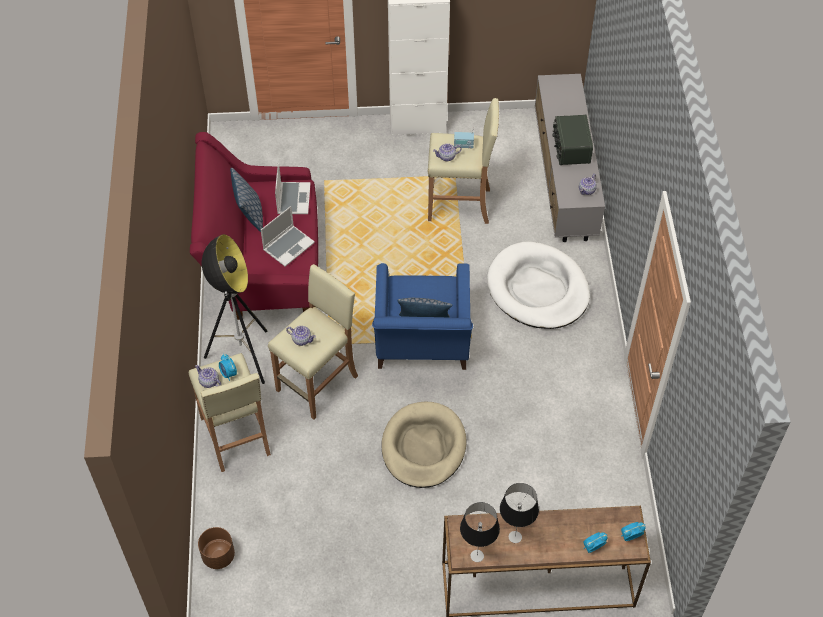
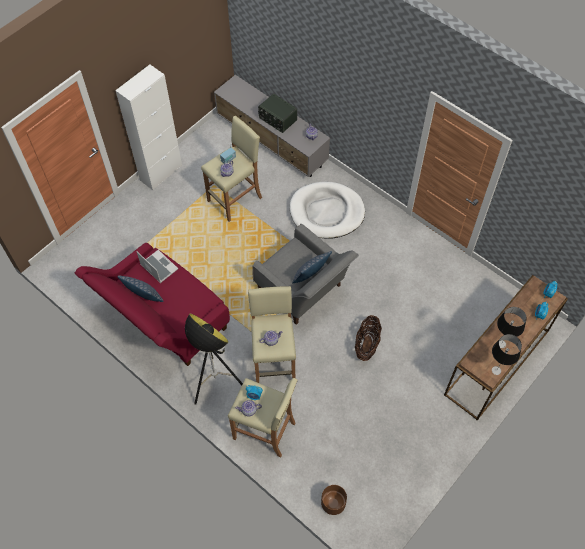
camera: 45 degrees left, 5 degrees up
(288, 246) = (188, 296): laptop -> none
(422, 344) = (303, 291): blue armchair -> grey armchair
(423, 447) = (367, 345): beige dog bed -> basket

